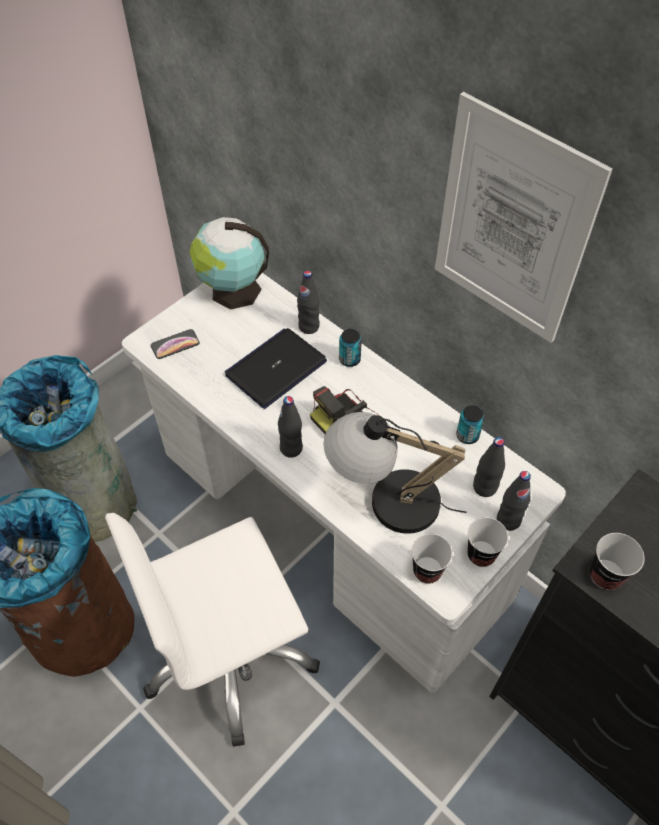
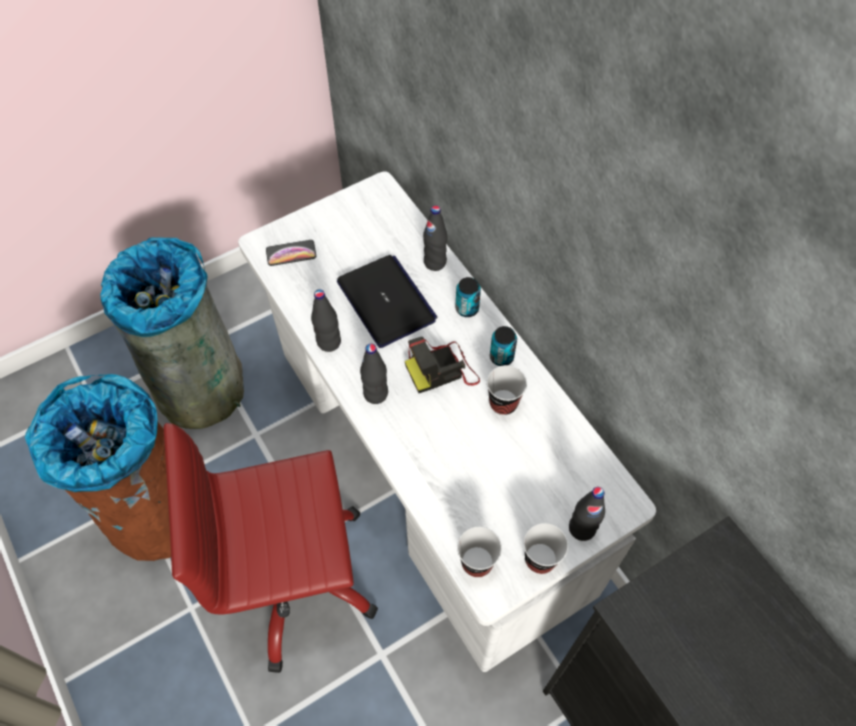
camera: 15 degrees right, 5 degrees up
(230, 655) = (292, 578): white office chair -> red office chair
(232, 291) = (367, 206): globe -> none
(276, 368) = (386, 302): laptop -> laptop turned 90 degrees clockwise
(385, 500) = (457, 473): table lamp -> none
(467, 435) = (567, 422): can -> can (501, 357)
(484, 487) = (568, 485): black bottle -> black bottle (329, 342)
(512, 225) = (633, 218): picture -> none
(605, 575) = (649, 629): cup -> cup (503, 403)

